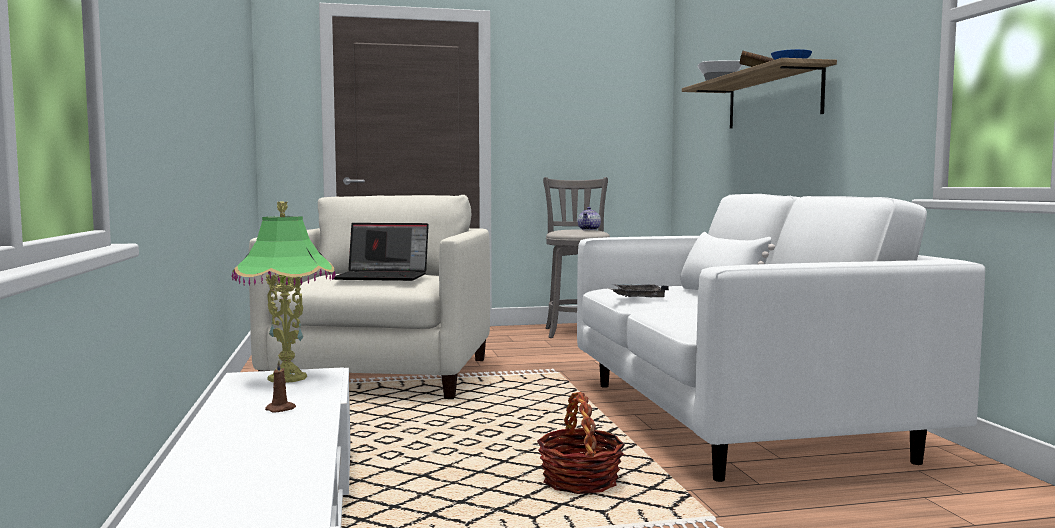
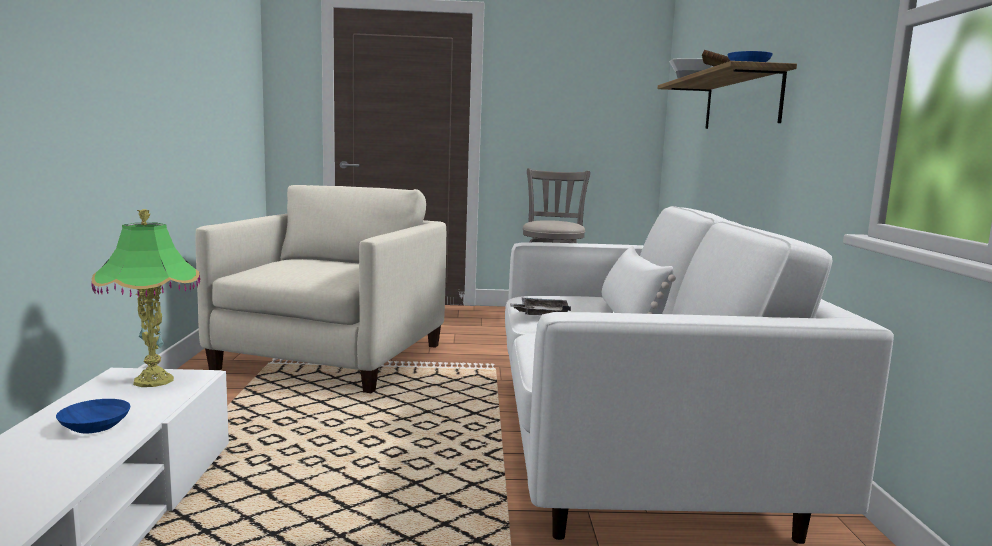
camera: 10 degrees right, 5 degrees up
(281, 409) = (96, 426): brown candle -> blue bowl
(383, 277) = (321, 269): laptop -> none
(580, 481) = (412, 519): basket -> none
(589, 229) = (565, 222): teapot -> none

